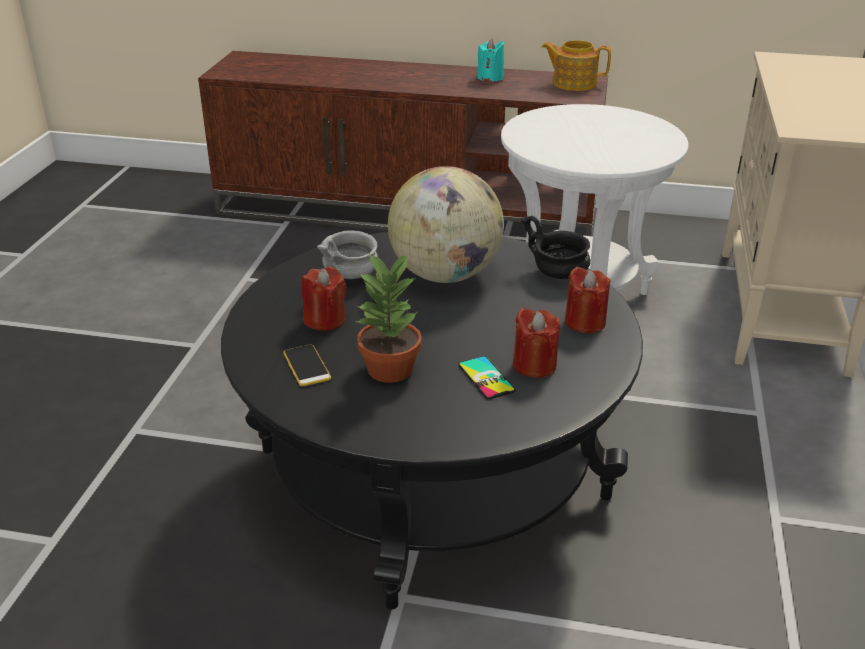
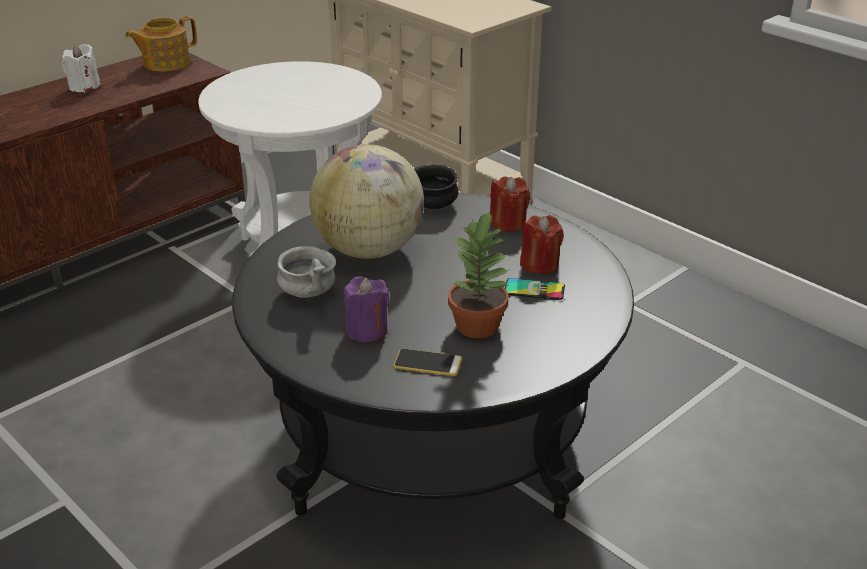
camera: 55 degrees left, 0 degrees up
(325, 320) = (366, 330): red candle -> purple candle
(490, 78) = (84, 87): turquoise candle -> white candle

